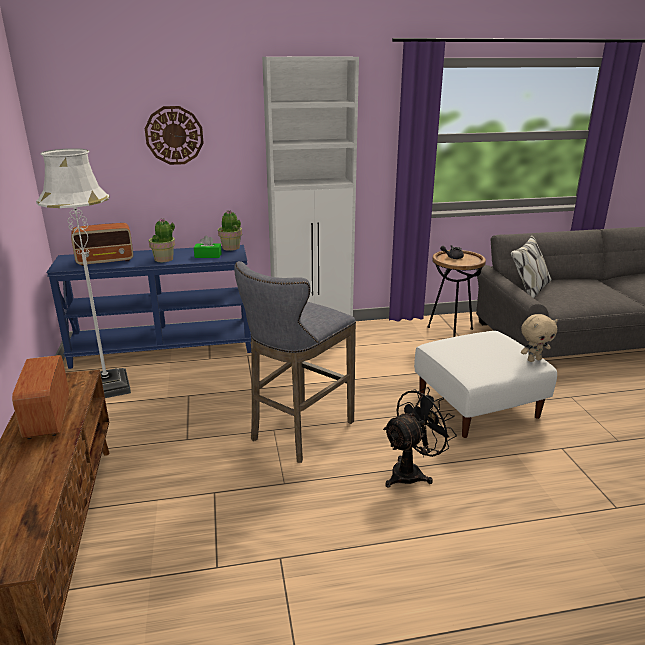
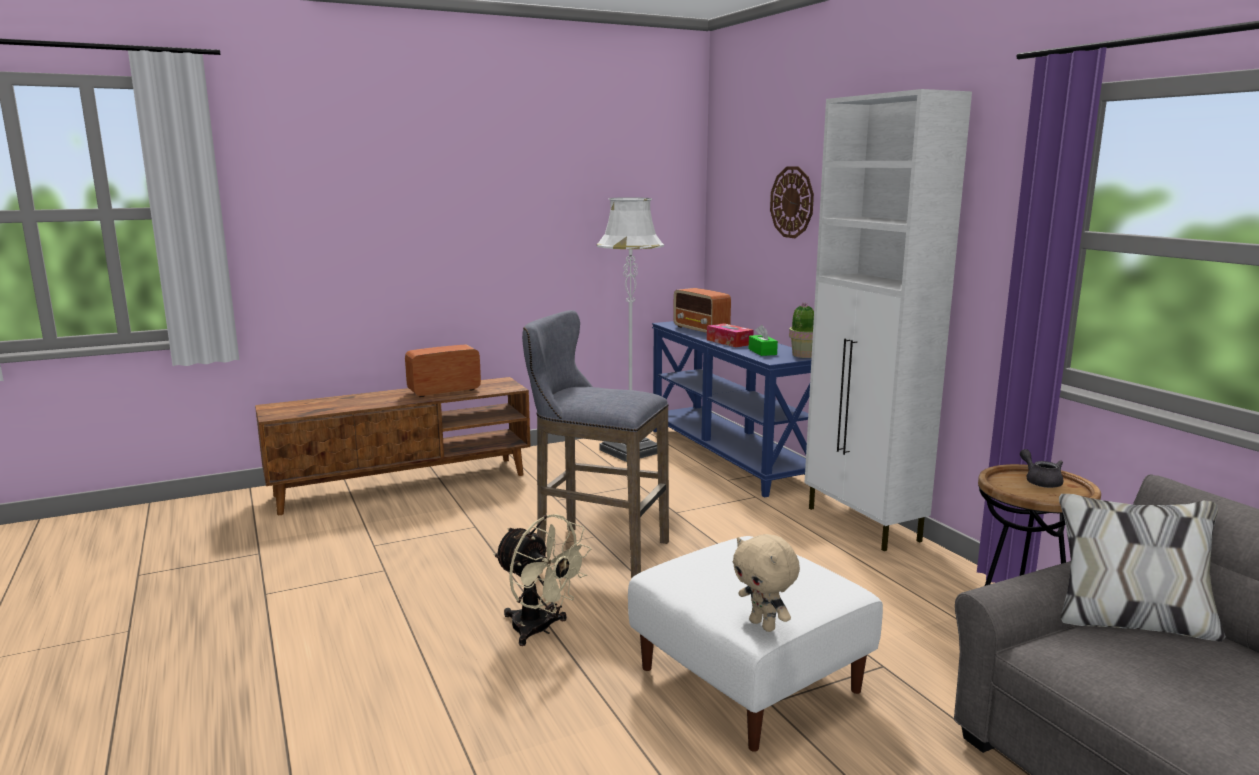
camera: 75 degrees right, 10 degrees down
(164, 259) = (729, 342): potted plant -> tissue box
(412, 472) = (540, 630): black fan -> beige fan

